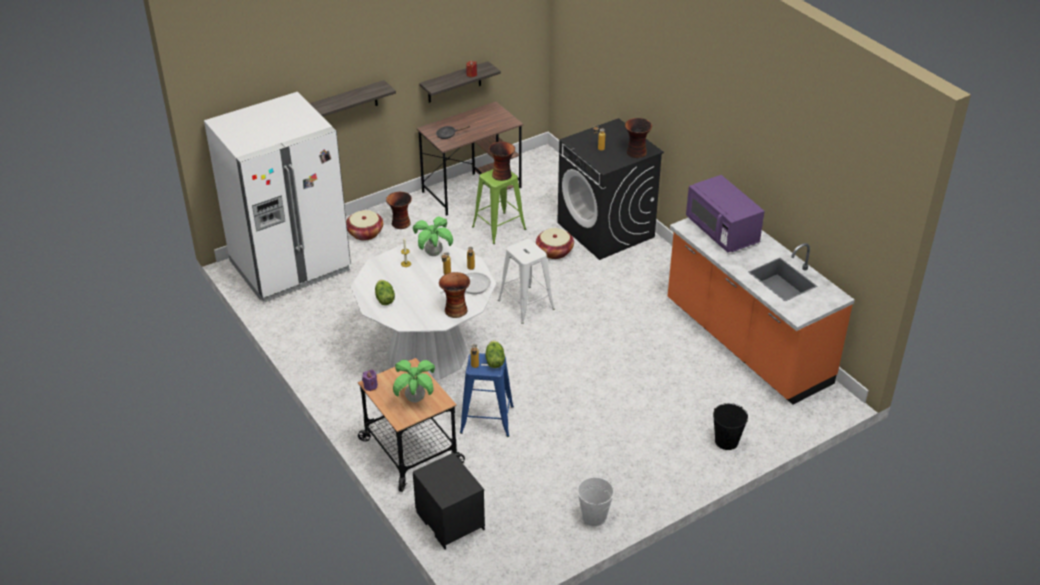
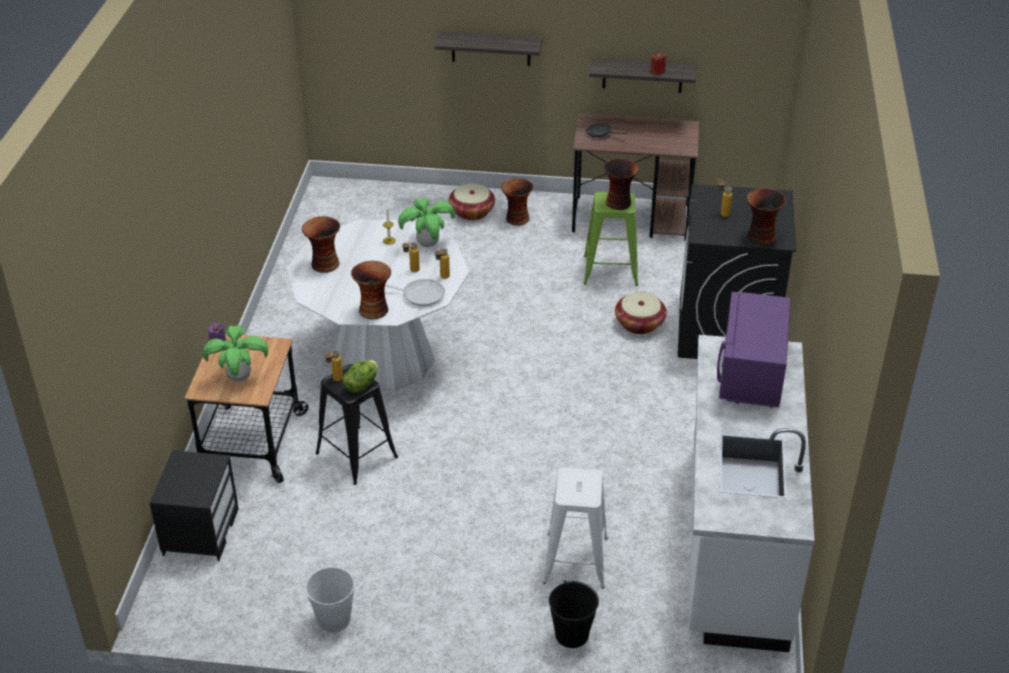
camera: 40 degrees right, 0 degrees up
(290, 266) = (366, 210): white fridge -> none
(384, 299) = (324, 264): lettuce -> vase
(487, 419) = (357, 456): blue stool -> black stool
(526, 304) = (540, 362): white stool -> white stool (575, 559)
(746, 344) = (734, 541): orange counter -> white counter

